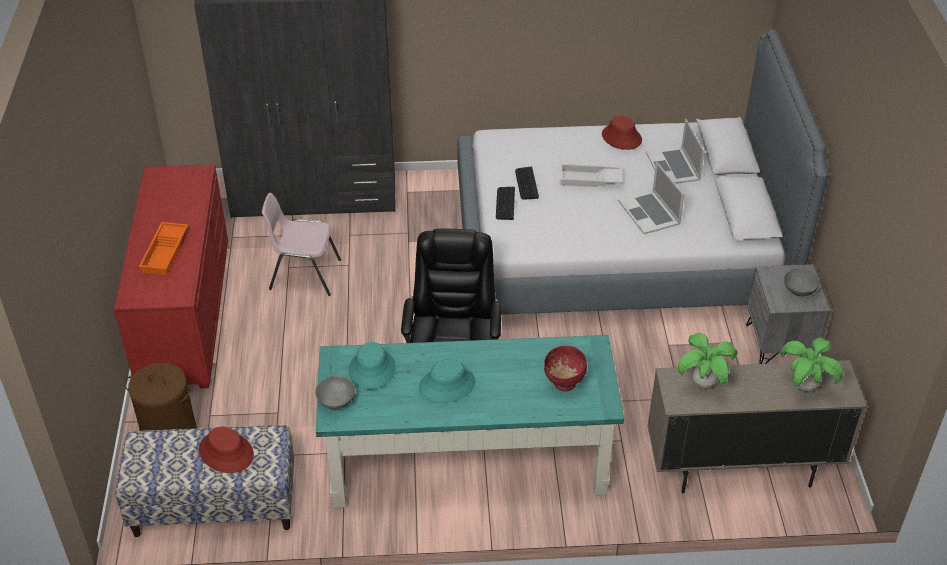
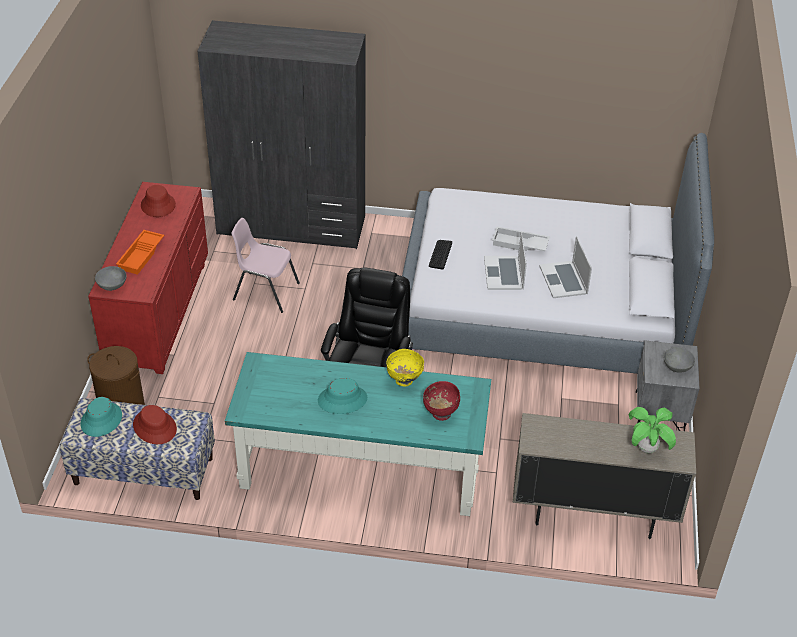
camera: 10 degrees right, 0 degrees up
(336, 401) = (248, 398): grey bowl -> grey bowl (112, 285)
(371, 369) = (284, 377): turquoise hat -> turquoise hat (101, 420)
(511, 352) = (404, 380): none -> yellow bowl
(526, 184) = (463, 240): keyboard -> none
(621, 137) = (559, 211): red hat -> red hat (158, 205)
(673, 166) = (597, 242): laptop -> laptop (504, 273)
(703, 384) = (559, 432): potted plant -> none

